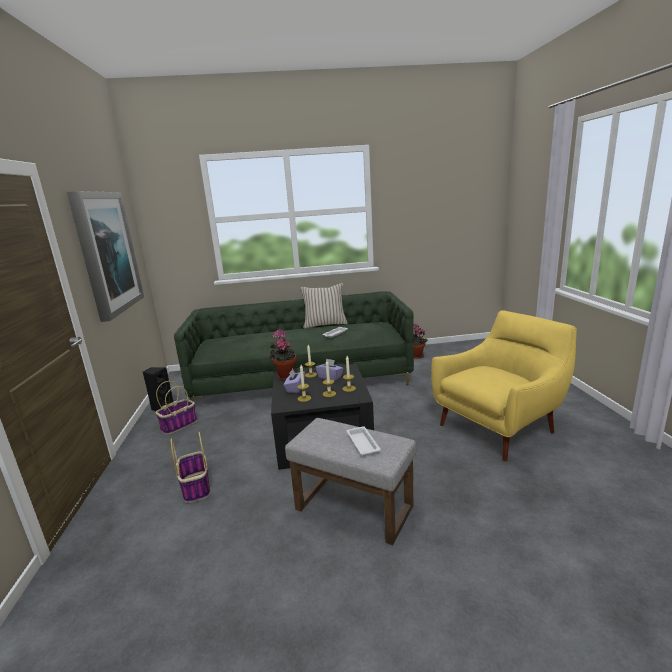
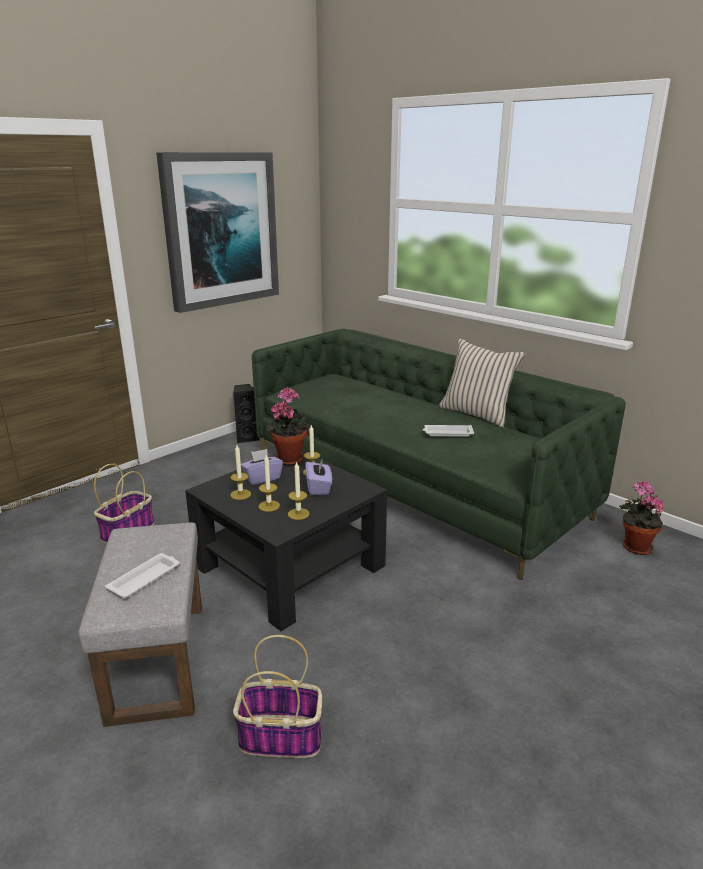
camera: 50 degrees right, 5 degrees up
(179, 425) = (226, 463): basket -> basket (282, 737)
(499, 427) = (501, 744): yellow armchair -> none

